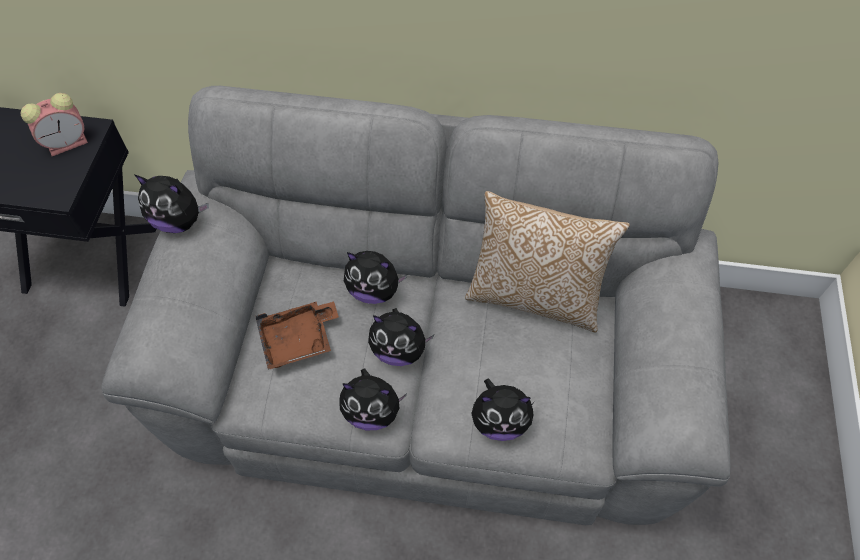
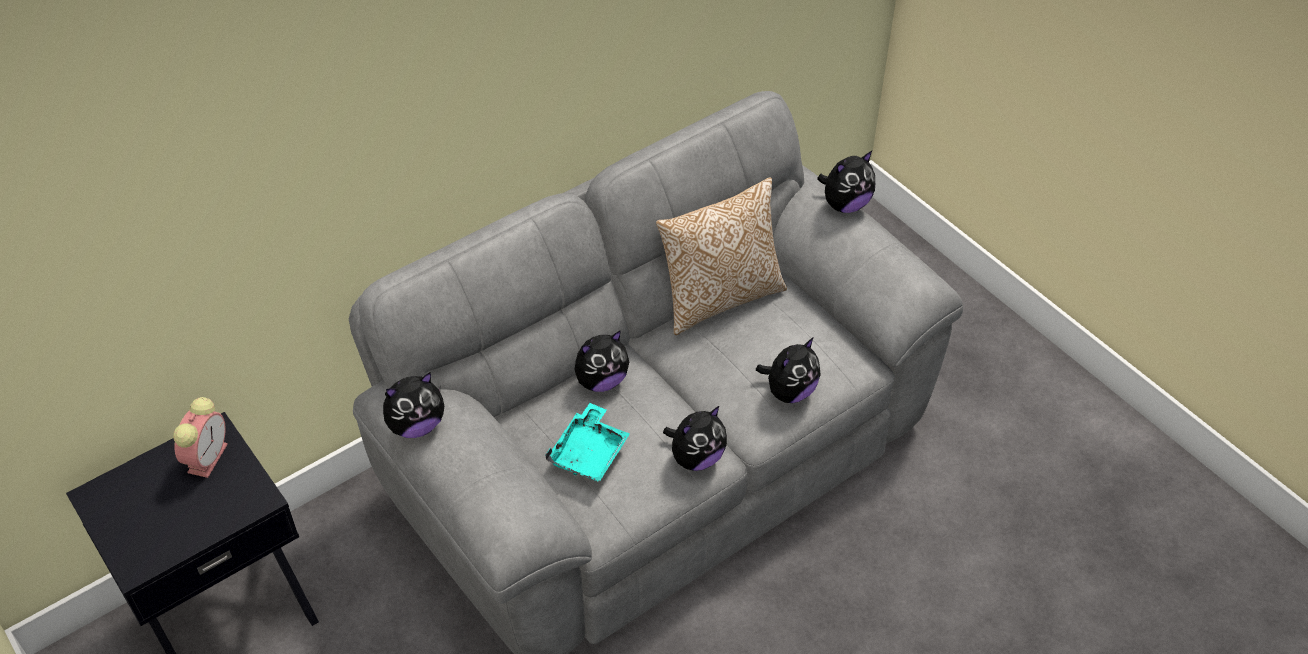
camera: 45 degrees left, 10 degrees down
(299, 340) = (589, 453): brown tray -> turquoise tray
(399, 350) = (667, 405): plush toy -> plush toy (845, 204)

